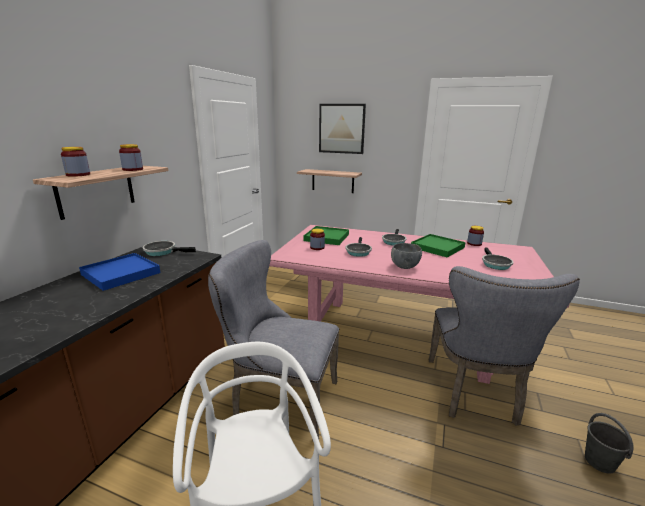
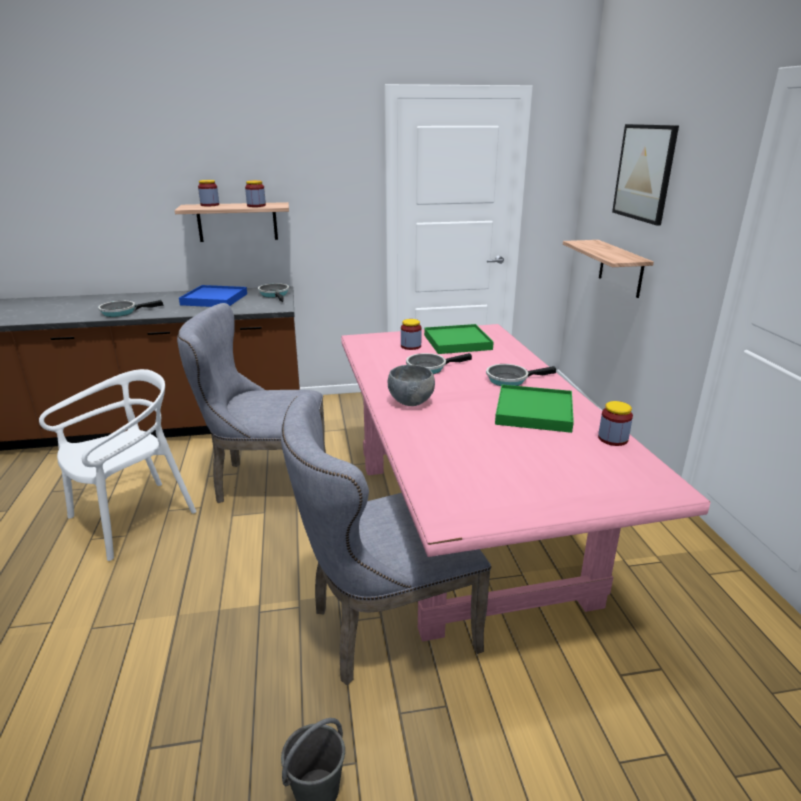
camera: 60 degrees right, 5 degrees up
(279, 399) = (265, 482): grey chair -> grey chair turned 75 degrees counterclockwise
(495, 264) = (520, 465): frying pan -> frying pan (122, 312)

